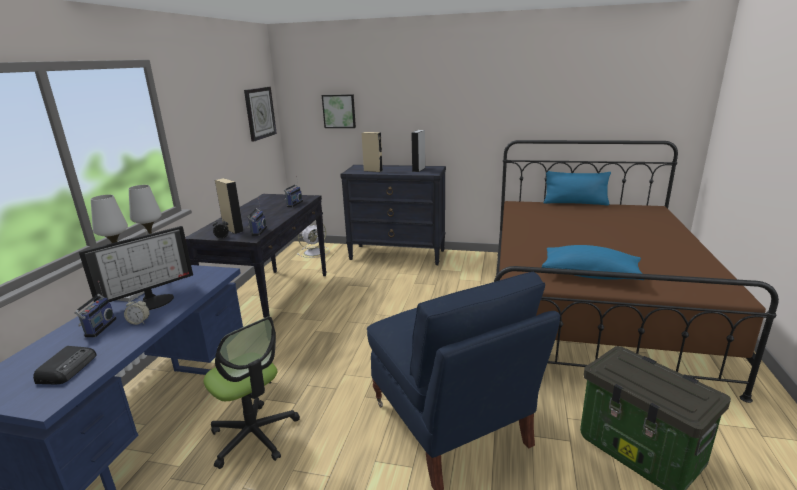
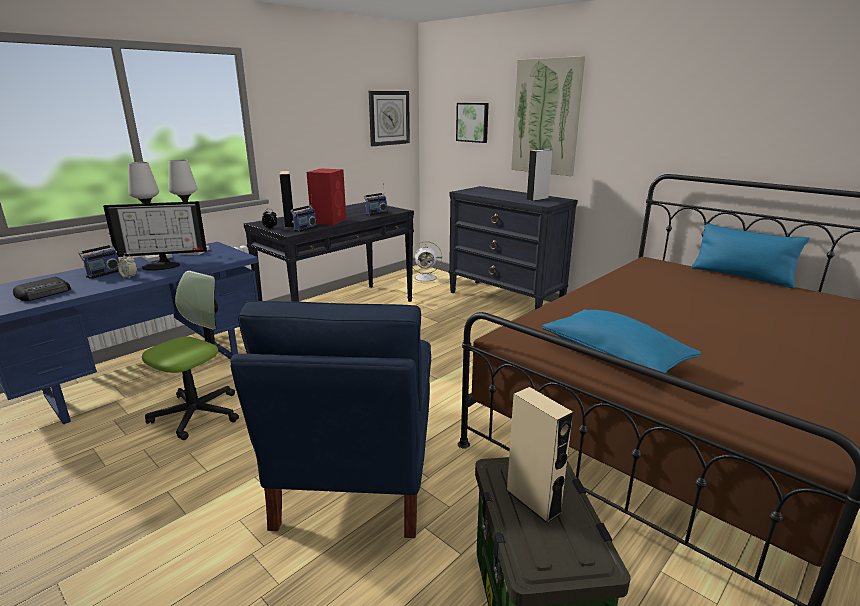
camera: 30 degrees right, 0 degrees up
(254, 435) = (197, 414): office chair -> office chair turned 135 degrees counterclockwise
(265, 219) = (329, 221): none -> red speaker
(373, 171) = (486, 193): beige speaker -> beige speaker (533, 501)
(410, 104) = (546, 117): none -> picture

